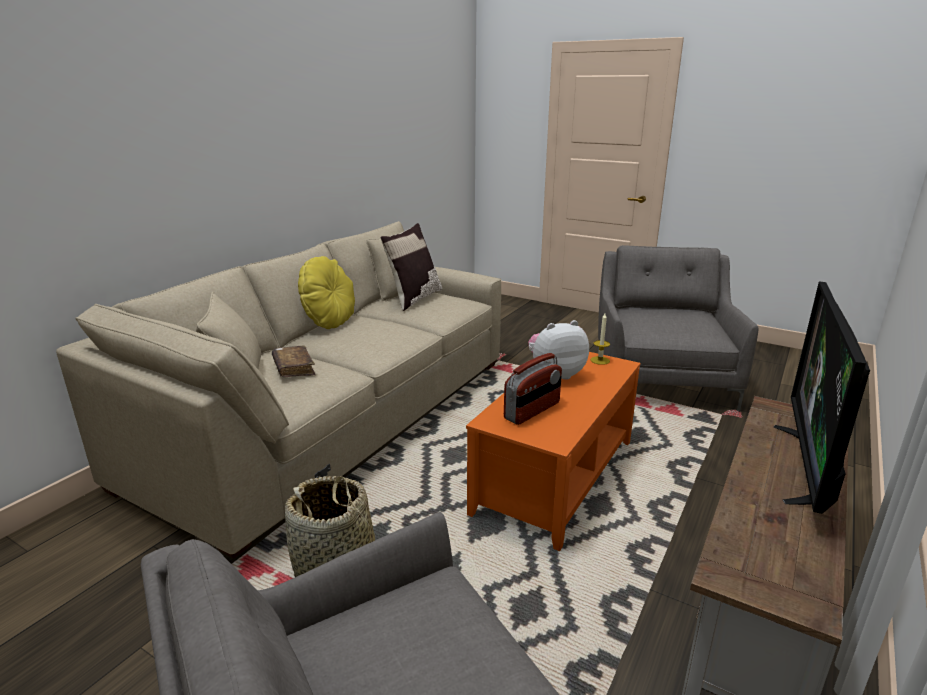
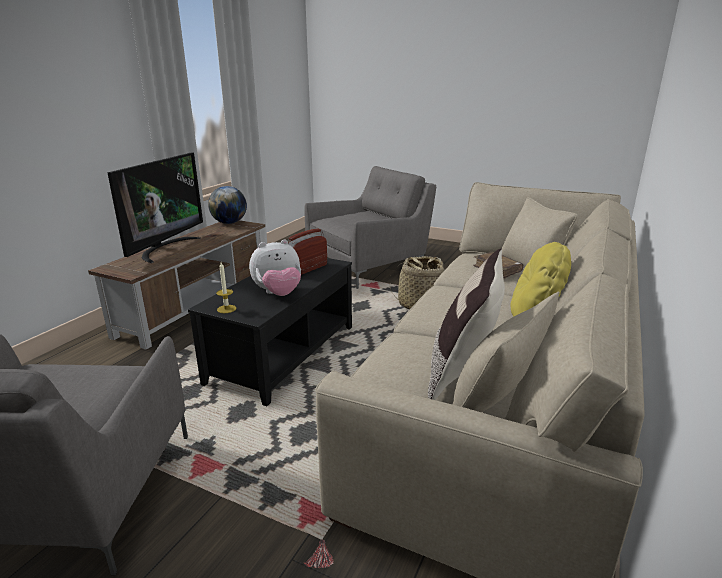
camera: 175 degrees right, 0 degrees up
(555, 475) = (284, 353): orange coffee table -> black coffee table
(801, 595) = (229, 223): none -> globe

